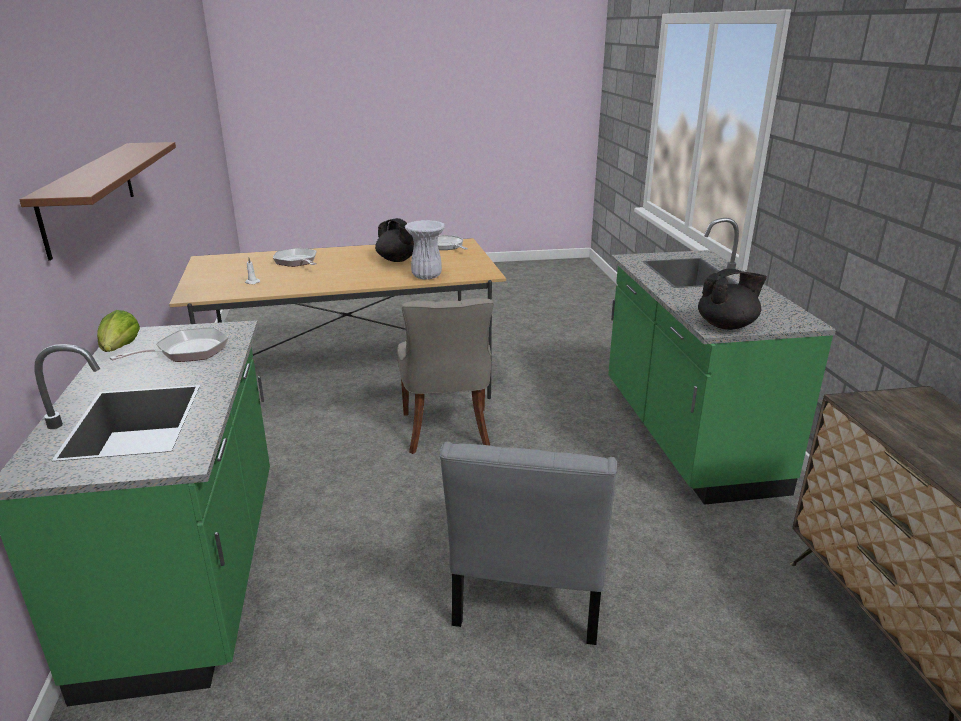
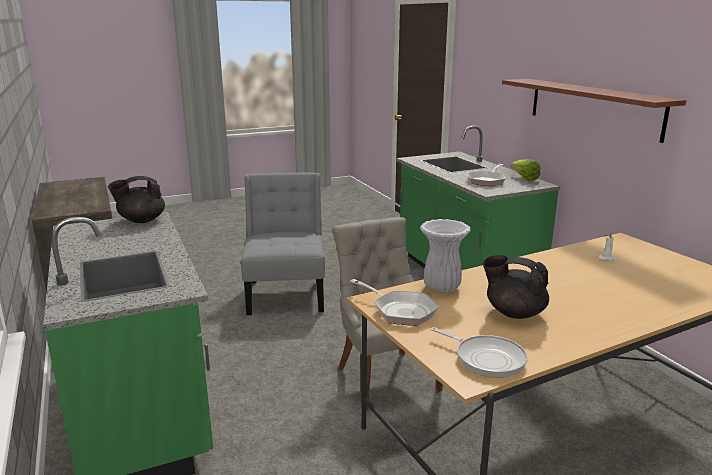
camera: 165 degrees right, 5 degrees down
(297, 262) = (629, 292): frying pan -> frying pan (400, 311)

